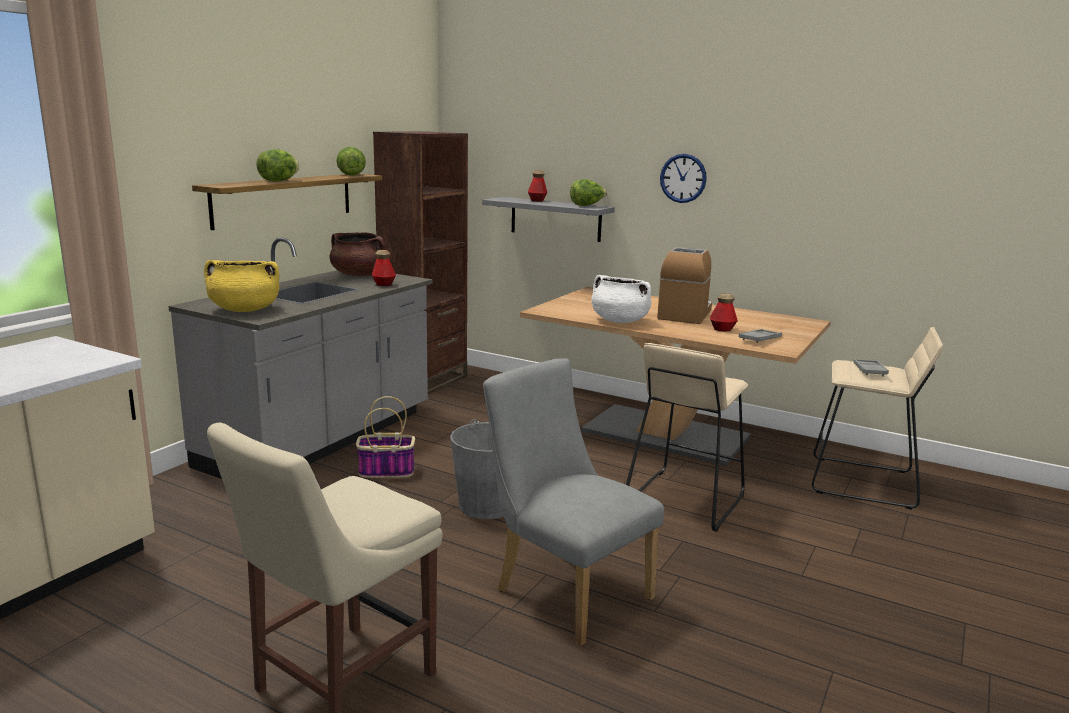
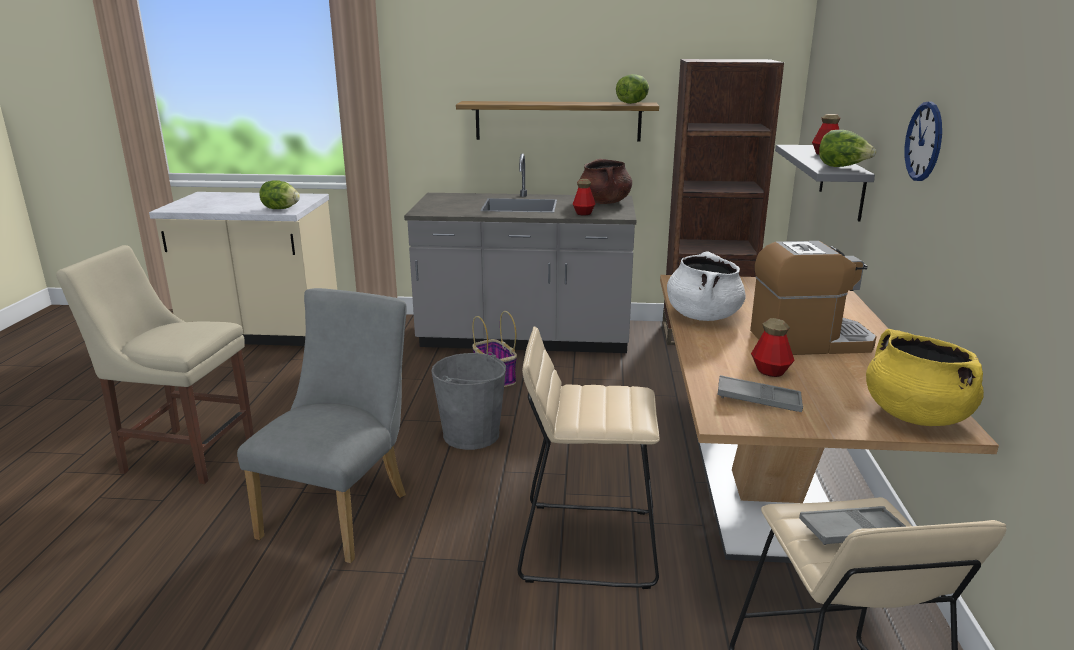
camera: 65 degrees right, 5 degrees up
(244, 310) = (439, 205): yellow cooking pot -> yellow cooking pot (915, 415)
(278, 181) = (532, 103): lettuce -> lettuce (280, 209)

